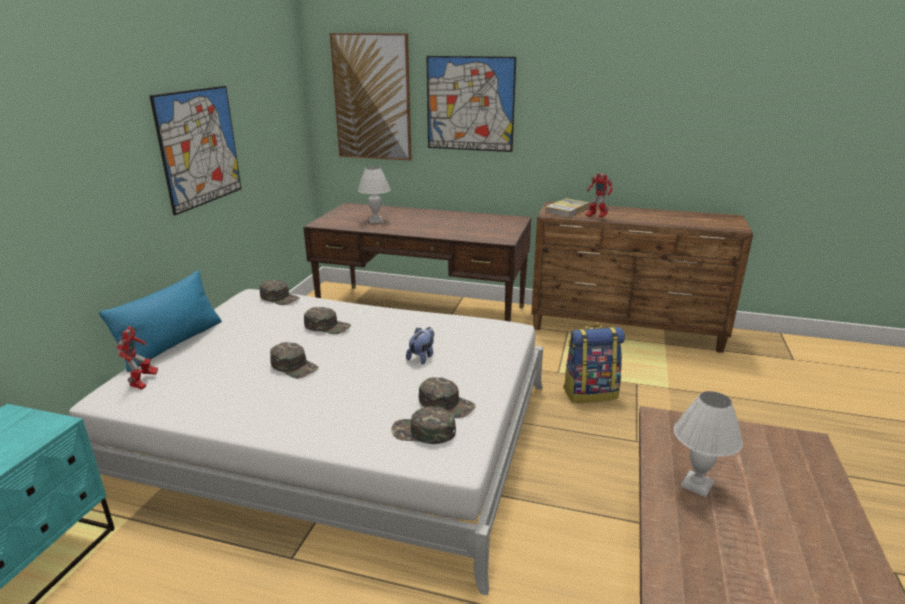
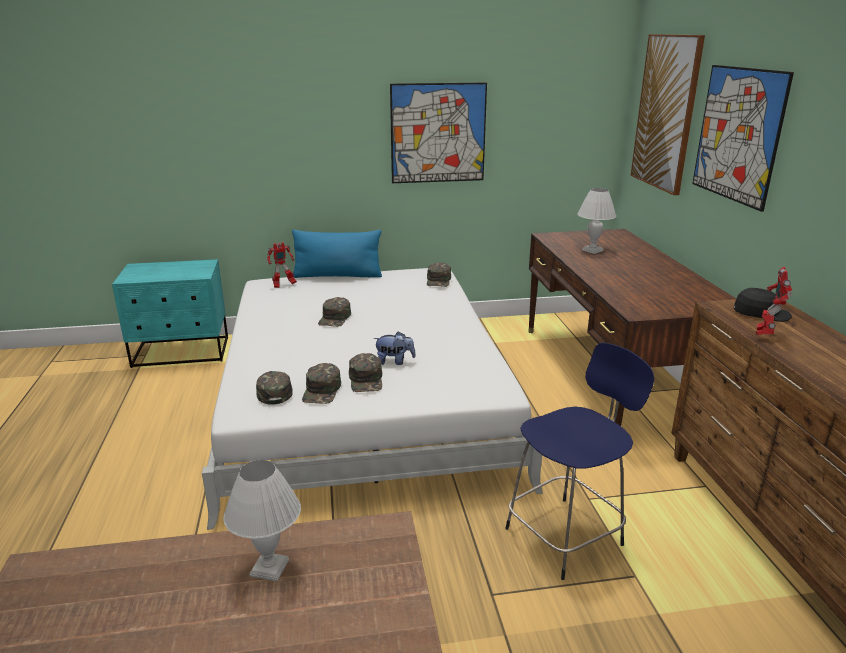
camera: 65 degrees right, 0 degrees up
(327, 326) = (410, 311): green cap -> green cap (366, 379)
(567, 210) = (761, 313): book -> black cap
(590, 393) = (567, 535): backpack -> blue stool

